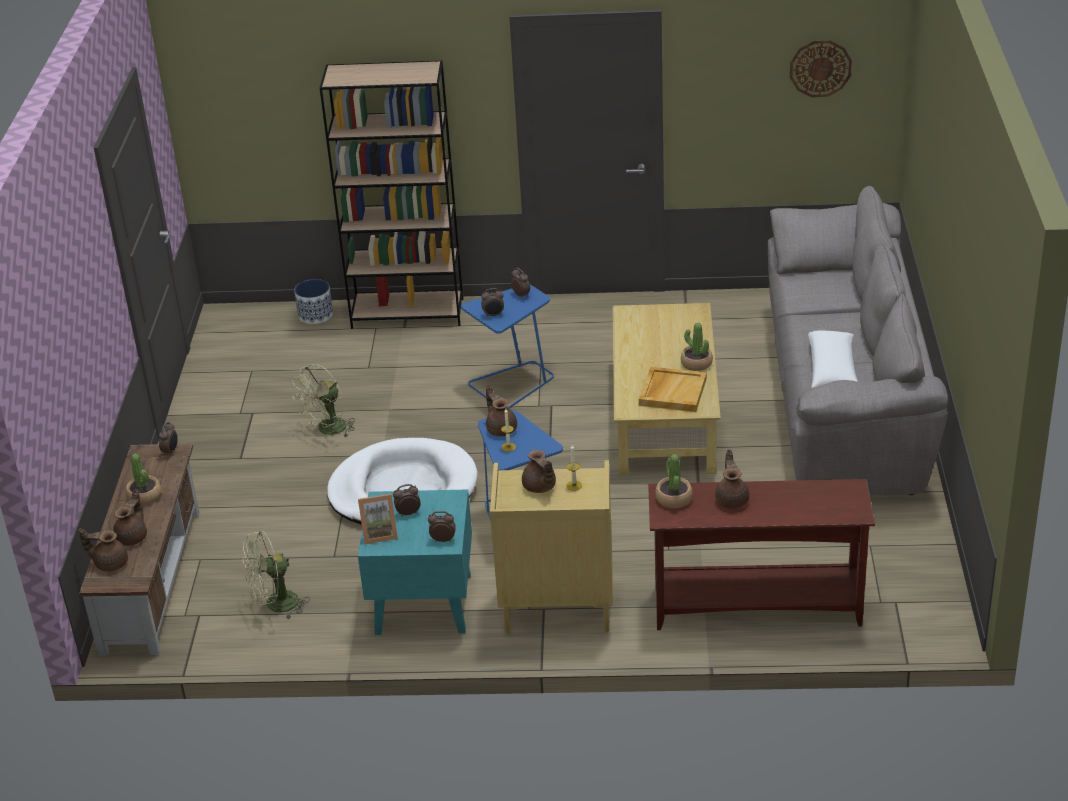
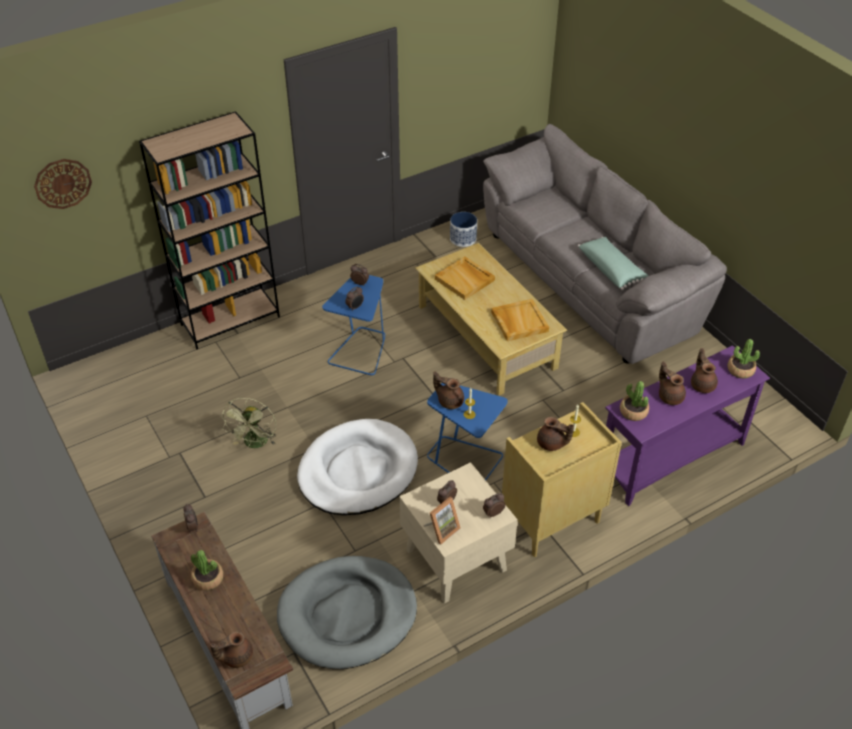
camera: 35 degrees left, 10 degrees up
(133, 537) = (233, 622): brown teapot -> brown teapot (702, 384)
(275, 605) = (347, 614): green fan -> grey dog bed
(316, 315) = (157, 347): planter -> planter (463, 239)
(422, 603) = (455, 560): turquoise nightstand -> beige nightstand
(654, 333) = (465, 280): none -> beige tray
(696, 363) = (514, 293): potted plant -> potted plant (740, 370)
(756, 606) = (671, 459): brown console table -> purple console table
(820, 68) = (502, 45): wall clock -> wall clock (63, 183)
(833, 373) = (612, 269): white pillow -> green pillow

